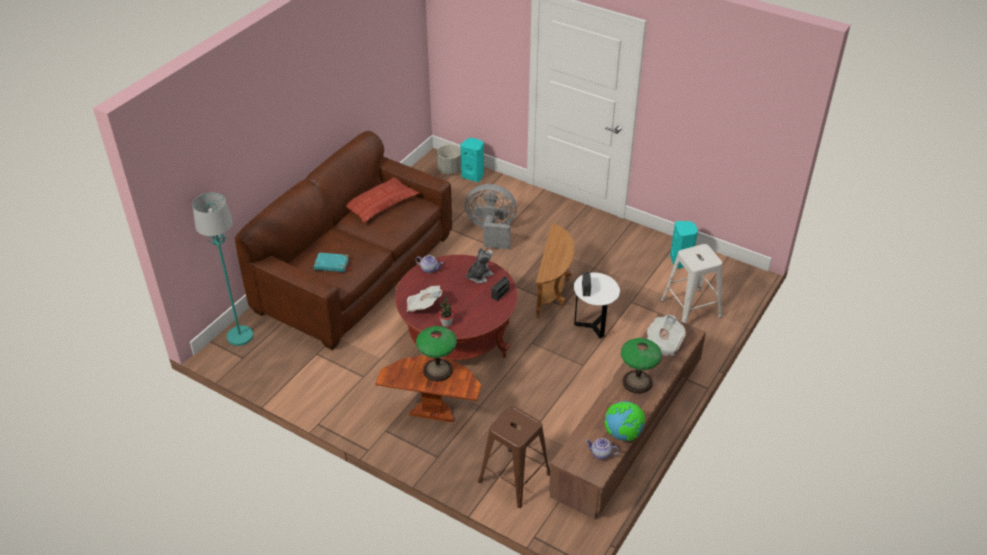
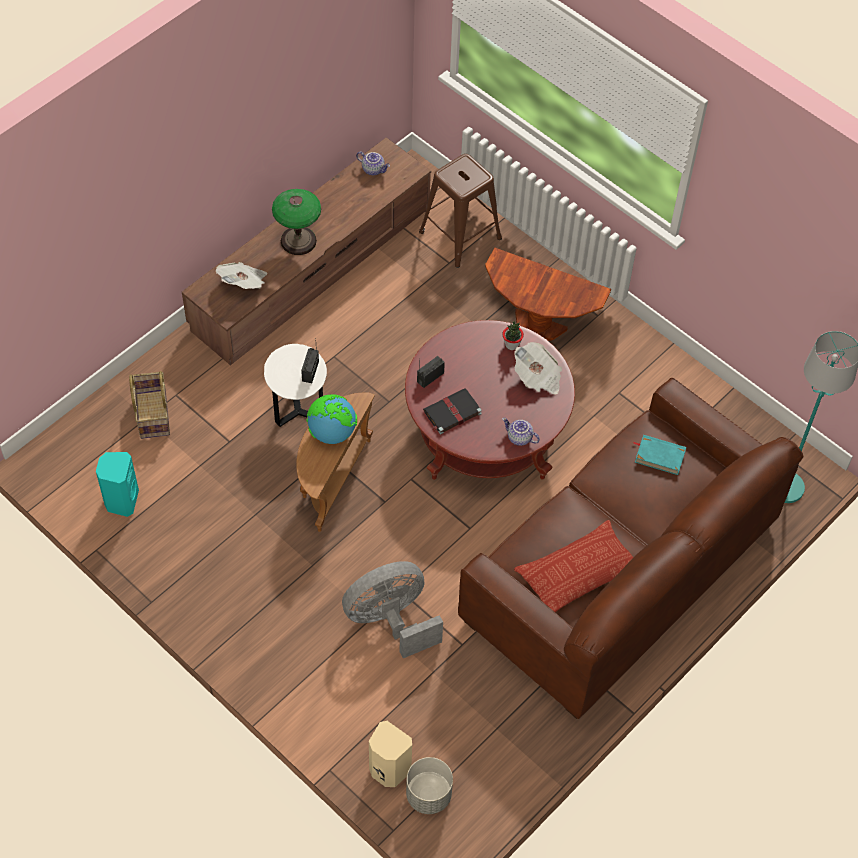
camera: 170 degrees left, 15 degrees up
(437, 370) = (533, 291): table lamp -> none
(473, 175) = (388, 770): turquoise speaker -> beige speaker
(479, 276) = (451, 412): plush toy -> black book
(491, 231) = (391, 620): grey fan -> grey fan turned 135 degrees clockwise
(623, 434) = (340, 185): globe -> globe (332, 433)
(691, 308) = (152, 414): white stool -> basket

